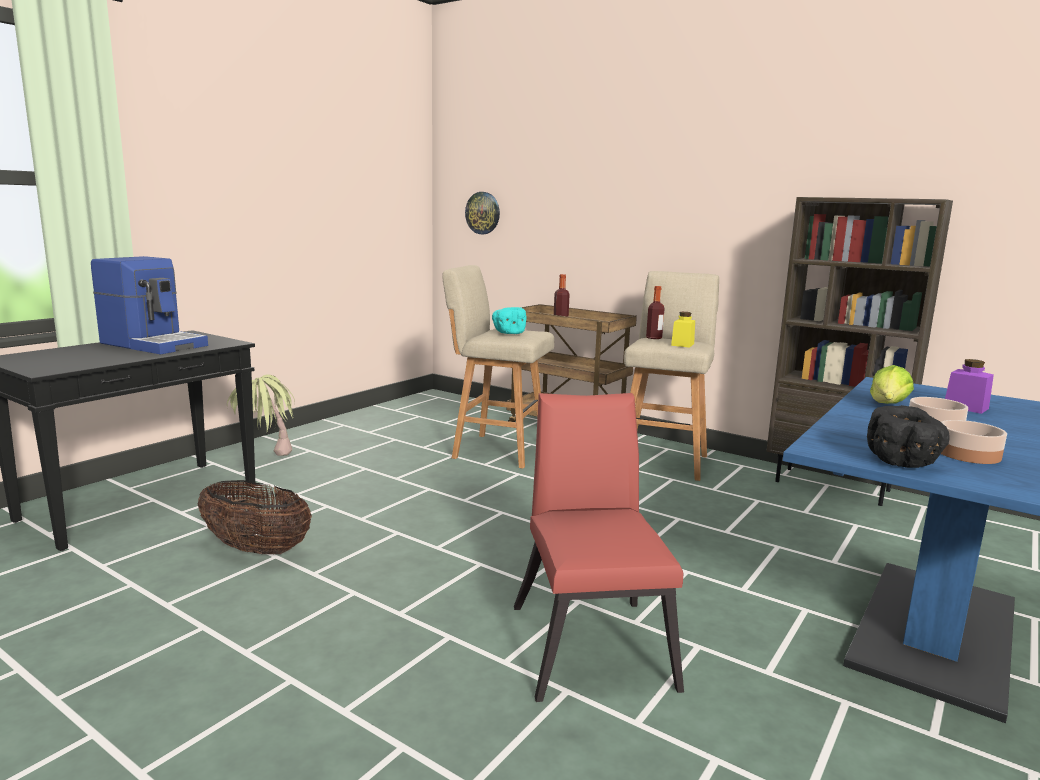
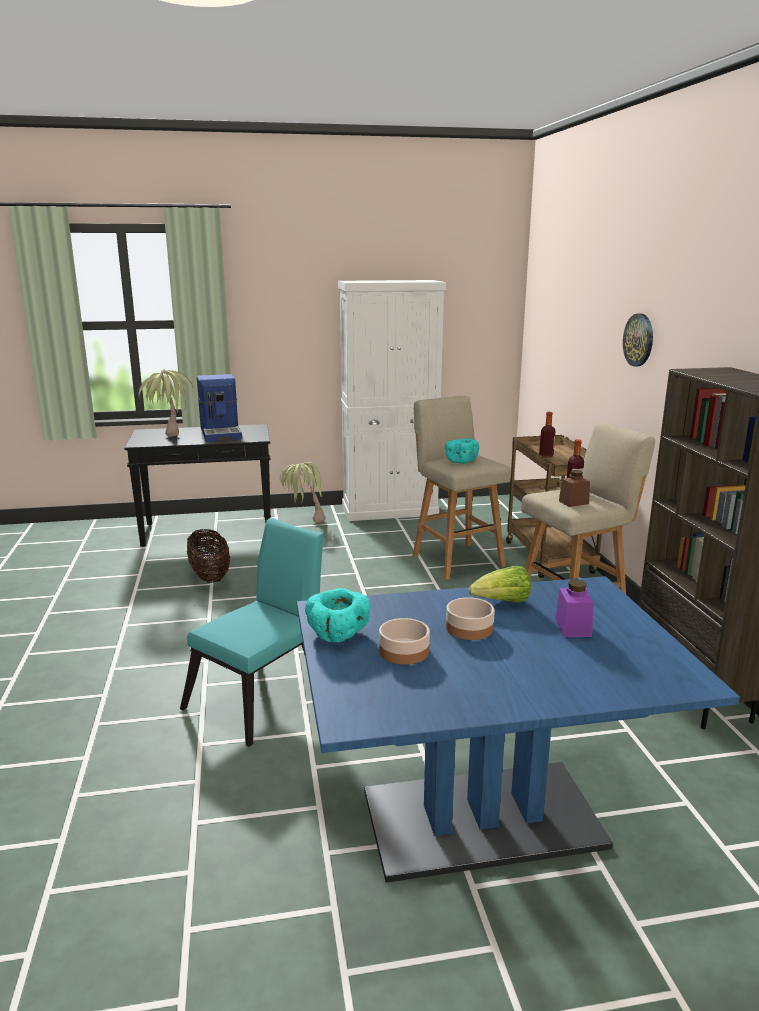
camera: 45 degrees right, 5 degrees up
(92, 360) = (170, 440): none -> potted plant
(343, 426) = (390, 510): none -> white cabinet
(483, 213) = (545, 340): wall clock -> wall clock (639, 340)
(591, 639) = (263, 697): red chair -> turquoise chair
(682, 344) = (573, 502): yellow jar -> brown jar
(902, 462) = (338, 635): black bowl -> turquoise bowl

